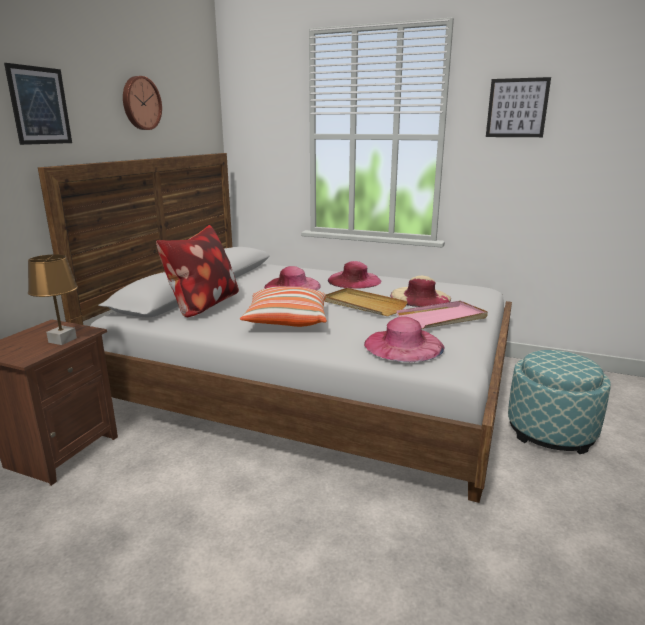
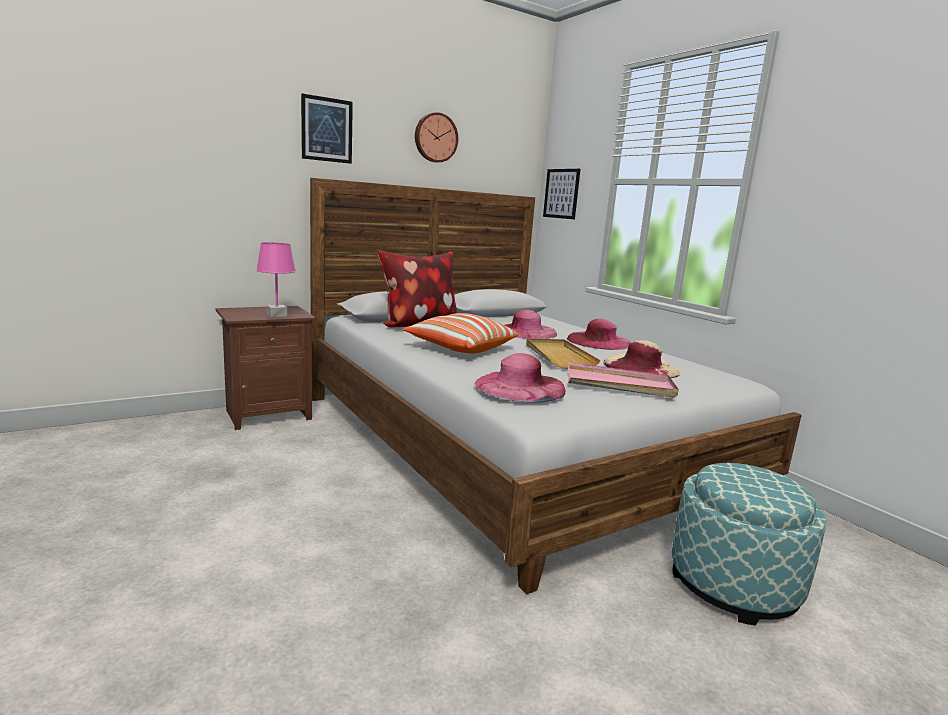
camera: 35 degrees right, 5 degrees down
(62, 340) = (277, 315): brown table lamp -> pink table lamp
(517, 108) = (848, 141): picture -> picture (561, 193)

